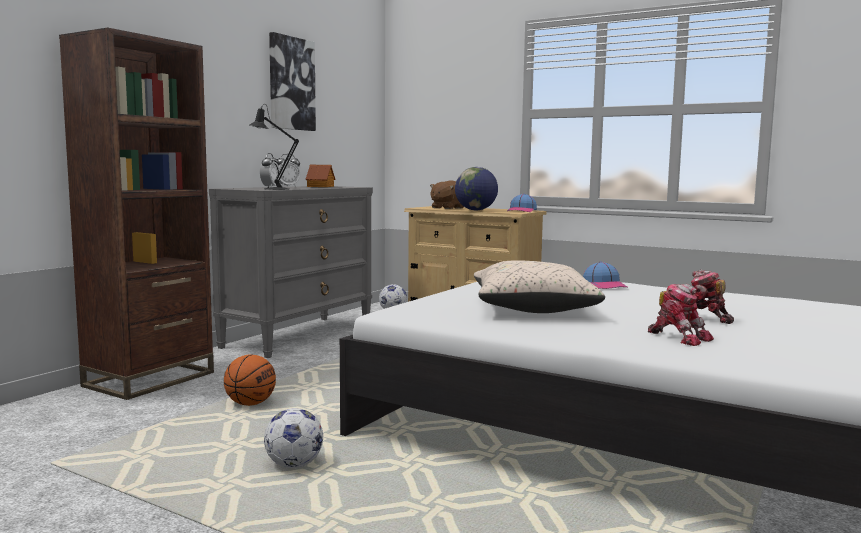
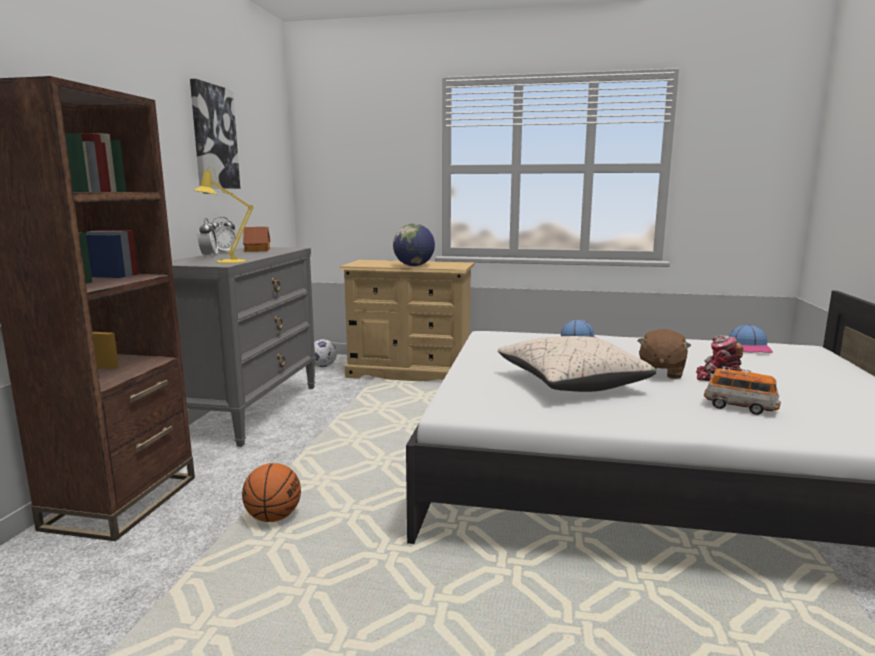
camera: 20 degrees left, 5 degrees up
(272, 189) = (226, 261): black table lamp -> yellow table lamp
(294, 465) = (394, 600): football -> none
(447, 208) = (380, 263): brown plush toy -> brown plush toy (660, 372)
(521, 211) = (456, 264): cap -> cap (750, 348)
(679, 337) = (740, 407): toy robot -> toy car

